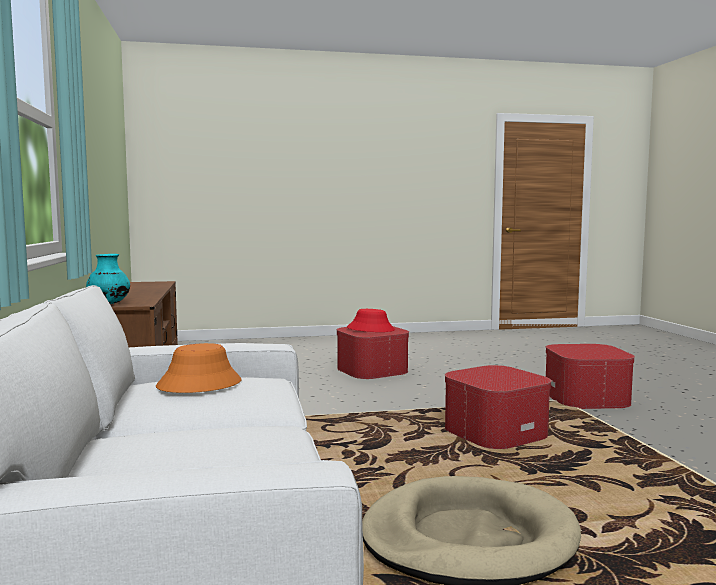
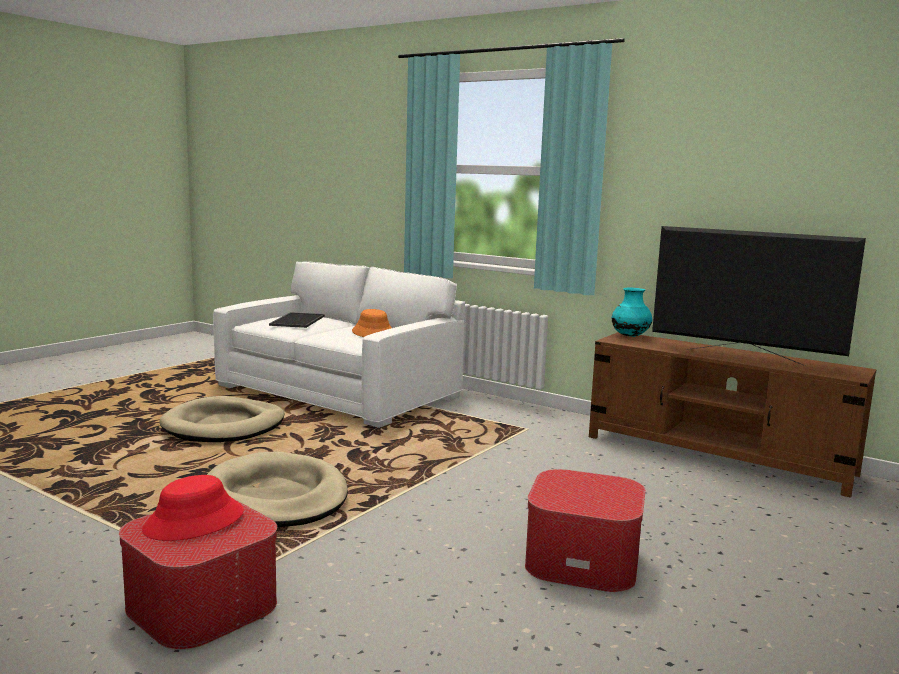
camera: 135 degrees right, 5 degrees up
(144, 290) = (743, 357): none -> television
(201, 447) = (297, 320): none -> tray
(371, 329) = (593, 493): red hat -> red hat (194, 521)
(495, 432) = (275, 497): ottoman -> beige dog bed

